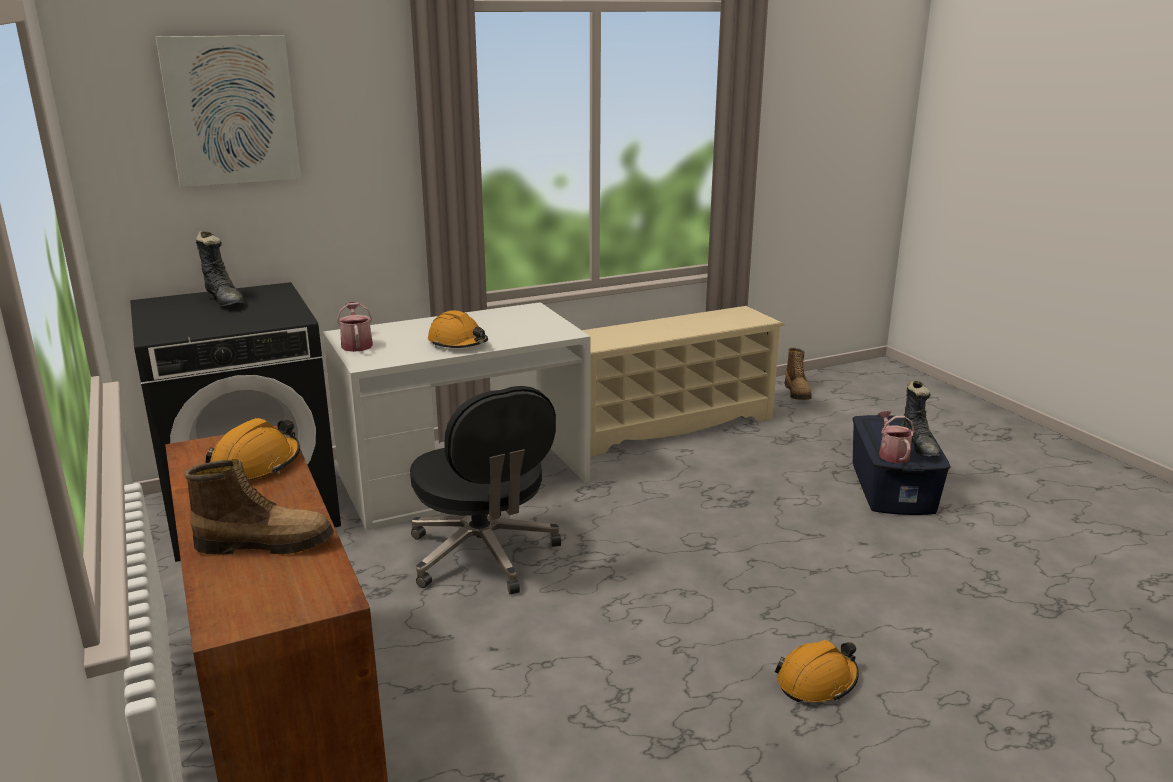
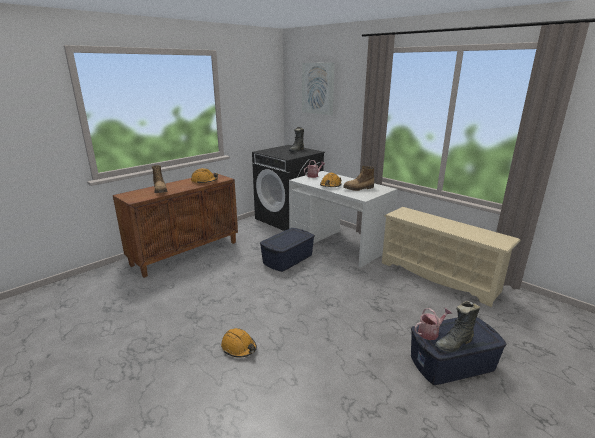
camera: 70 degrees right, 0 degrees up
(484, 555) = (287, 259): black office chair -> blue storage box
(797, 393) = (545, 312): boot -> boot (359, 188)

